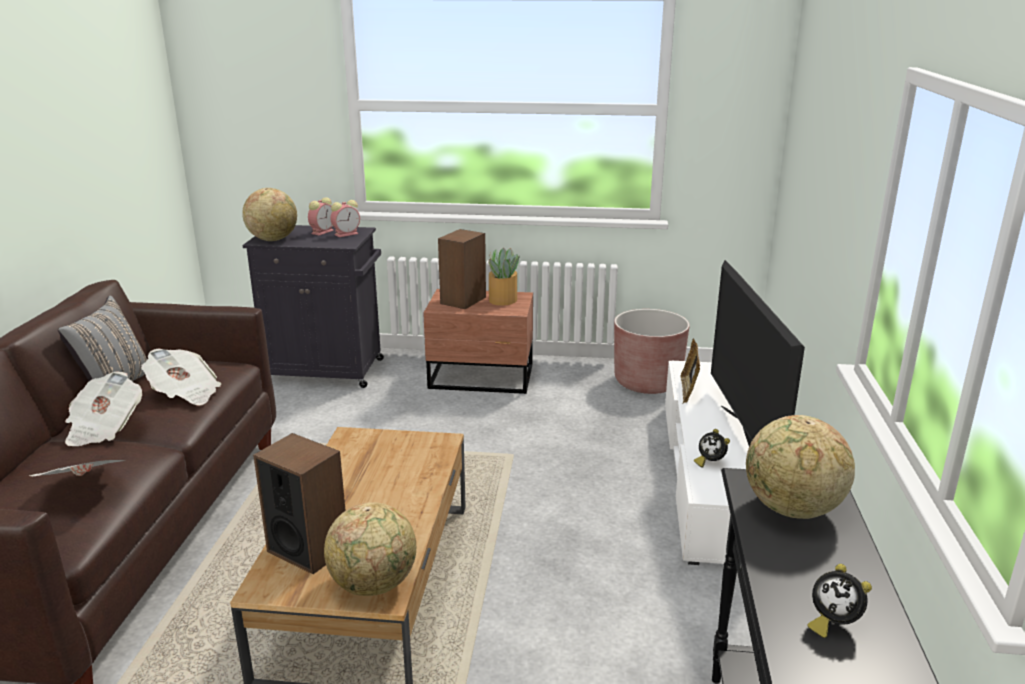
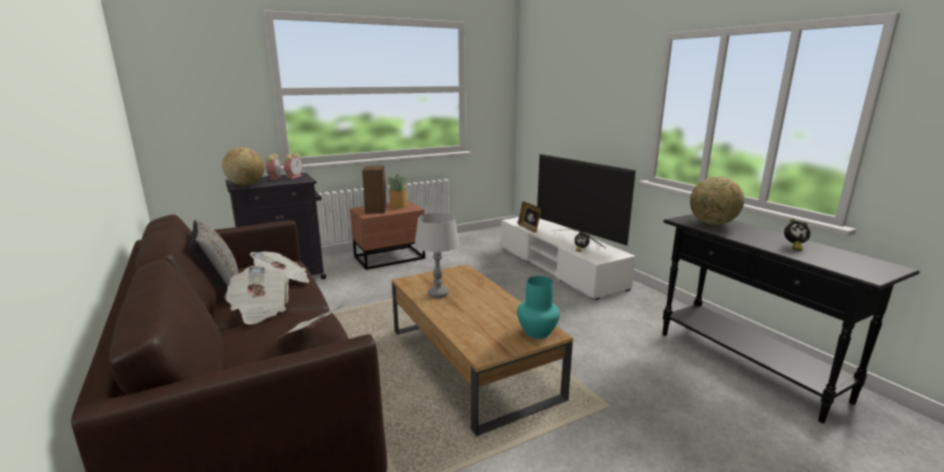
camera: 35 degrees left, 5 degrees down
(308, 549) = (476, 331): speaker -> none
(353, 471) = (438, 294): none -> grey table lamp
(374, 584) = (537, 332): globe -> turquoise vase
(647, 382) = (477, 240): brown planter -> none

